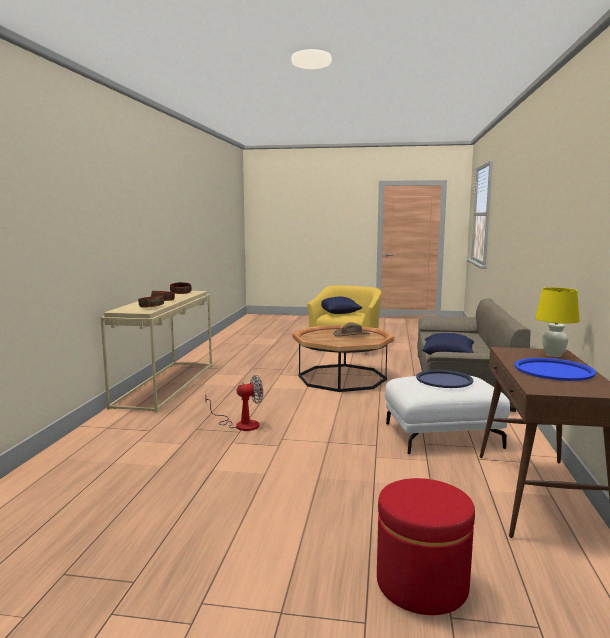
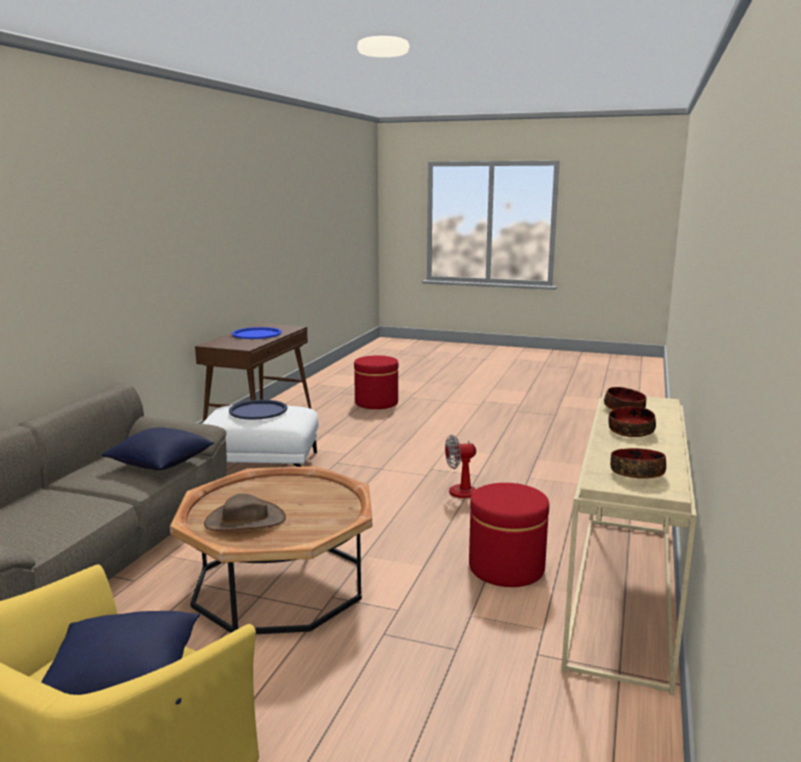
camera: 170 degrees left, 5 degrees up
(224, 389) = (506, 567): none -> red ottoman
(553, 355) = (222, 342): yellow table lamp -> none

